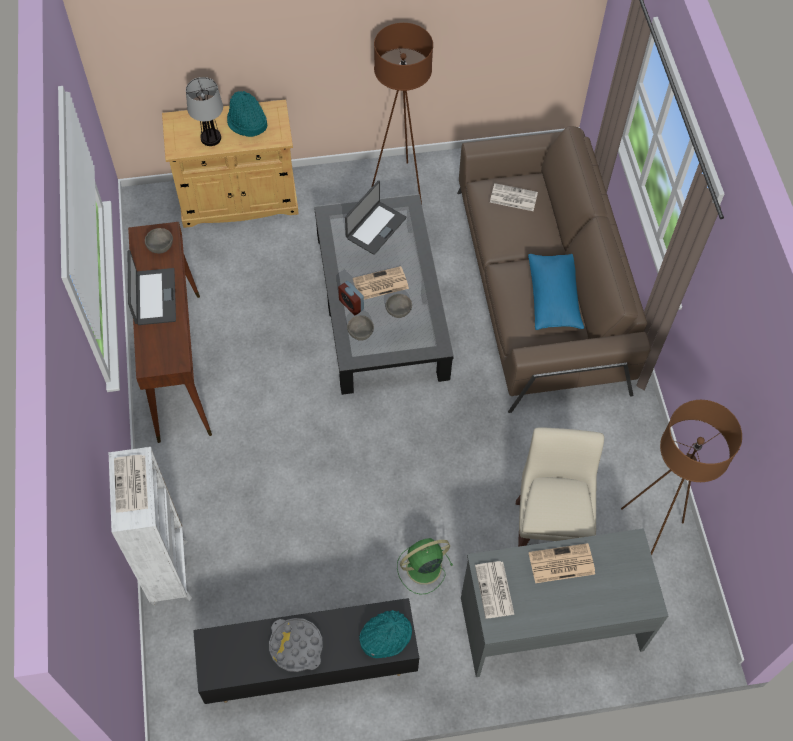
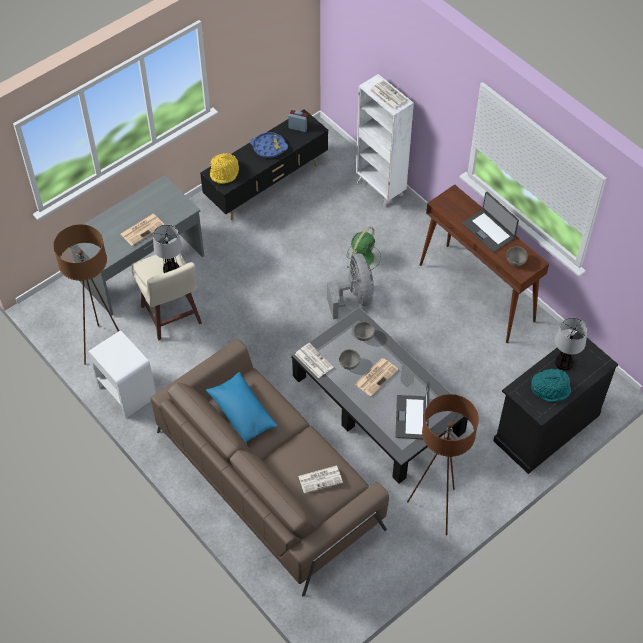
camera: 150 degrees right, 5 degrees down
(238, 200) = (546, 427): beige cabinet -> black cabinet
(296, 646) = (269, 147): grey tray -> blue tray
(317, 435) = (354, 298): none -> grey fan
(351, 305) = (384, 351): alarm clock -> alarm clock (298, 127)
(385, 636) = (225, 173): turquoise hat -> yellow hat
(422, 568) = (237, 259): green fan -> green fan (363, 257)
(495, 590) = (173, 200): newspaper -> newspaper (313, 360)
(548, 493) = (171, 269): none -> table lamp
(646, 462) = (126, 391): none -> white nightstand

